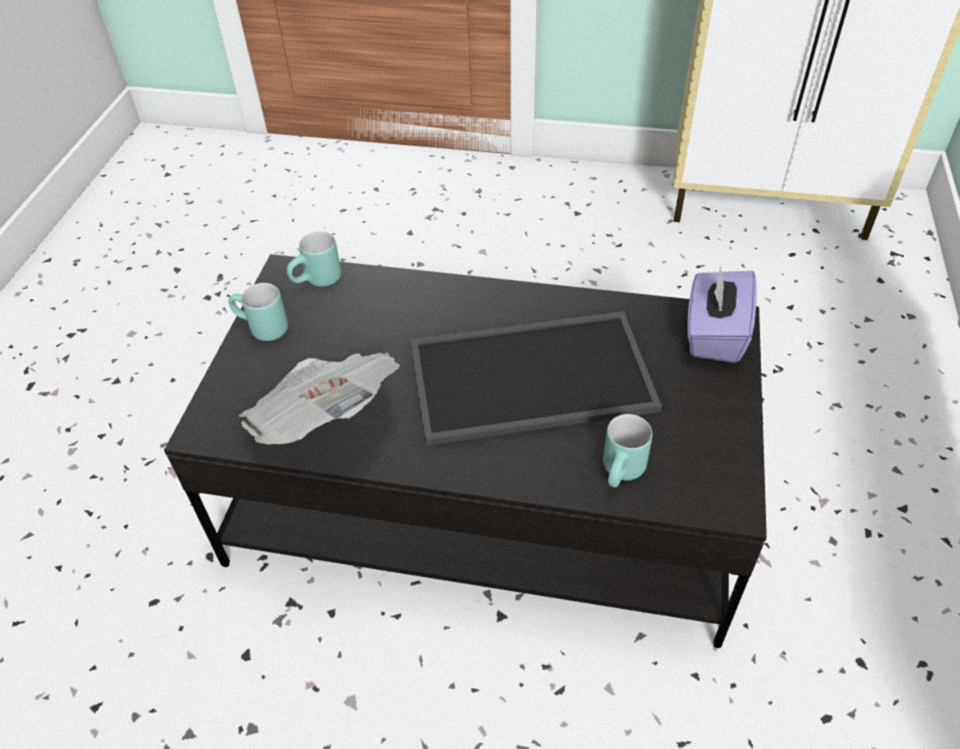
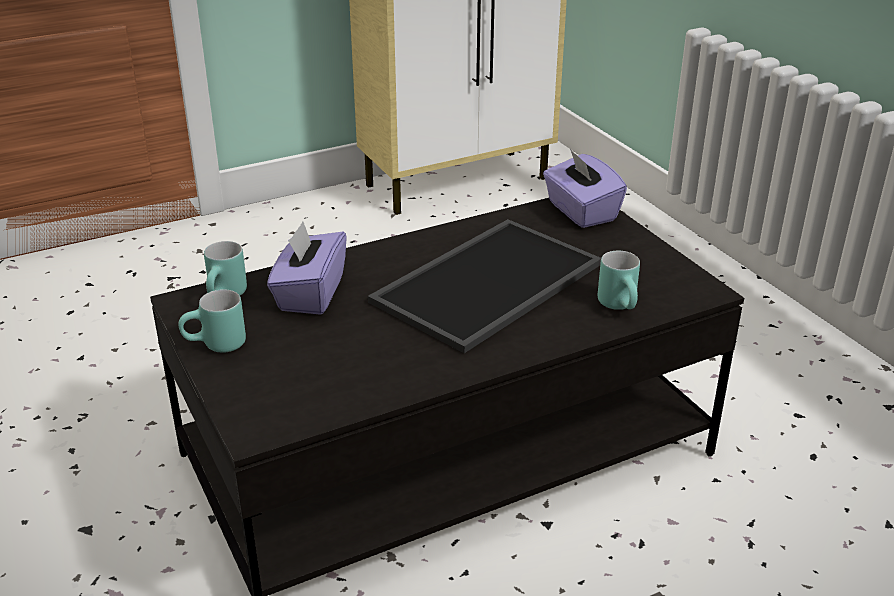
camera: 40 degrees left, 15 degrees down
(324, 420) = (359, 376): newspaper -> none
(377, 311) = (310, 294): none -> purple tissue box

